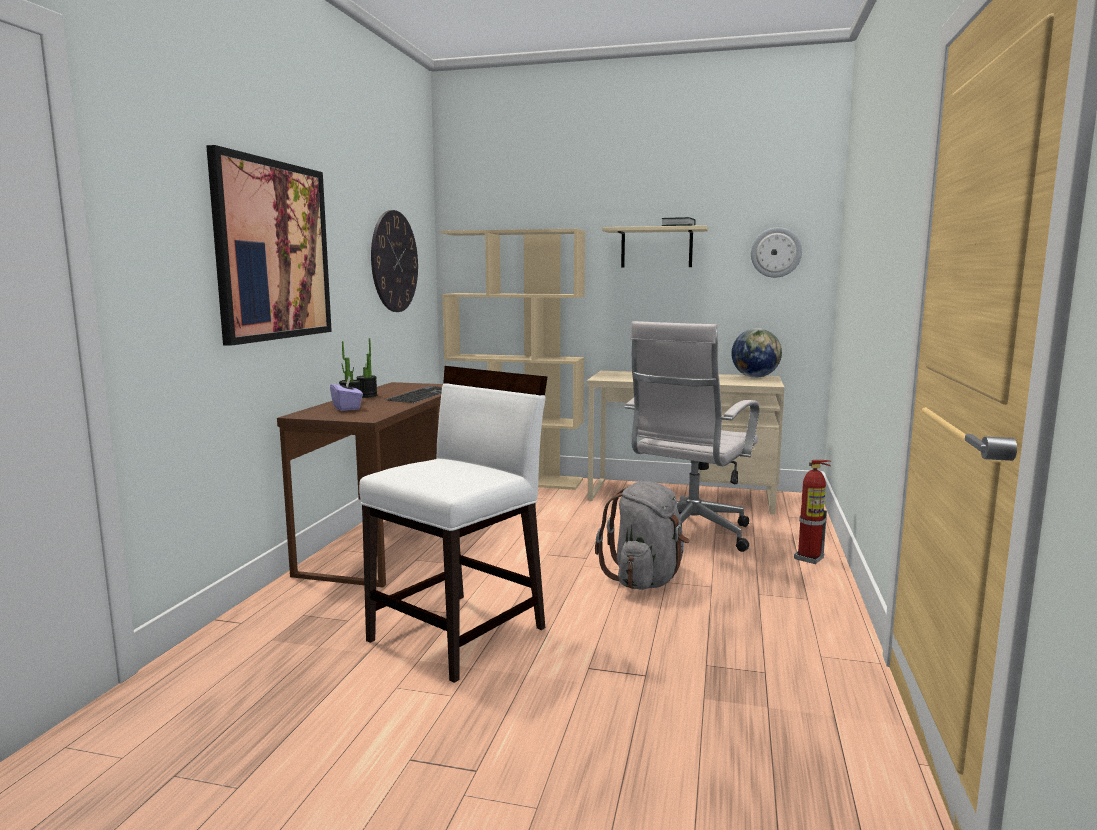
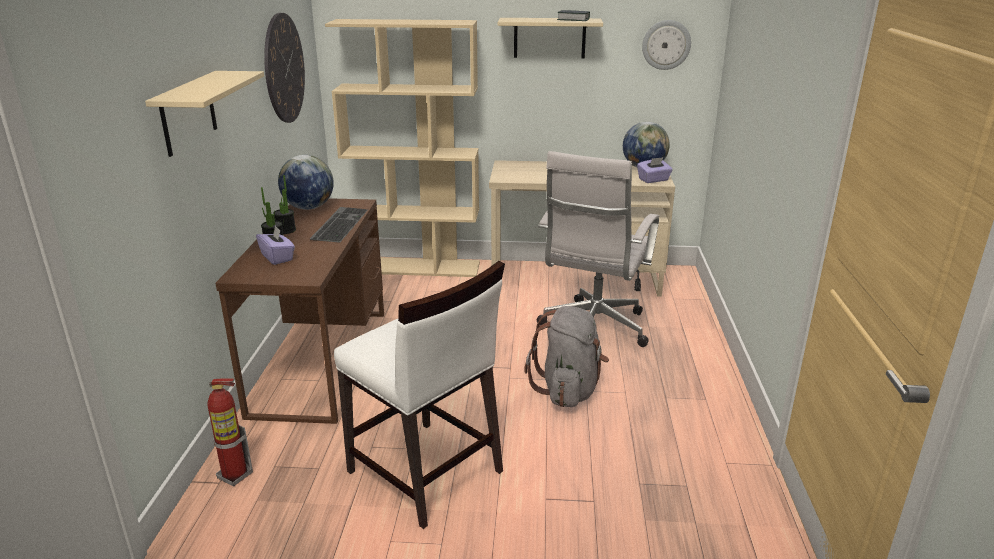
camera: 10 degrees left, 15 degrees up
(273, 251) = (188, 113): picture -> beige shelf
(399, 386) = (308, 207): none -> globe
(459, 633) = (425, 472): white chair -> white chair turned 105 degrees clockwise
(762, 383) = (653, 180): none -> purple tissue box
(809, 558) = (699, 350): fire extinguisher -> fire extinguisher (235, 475)

